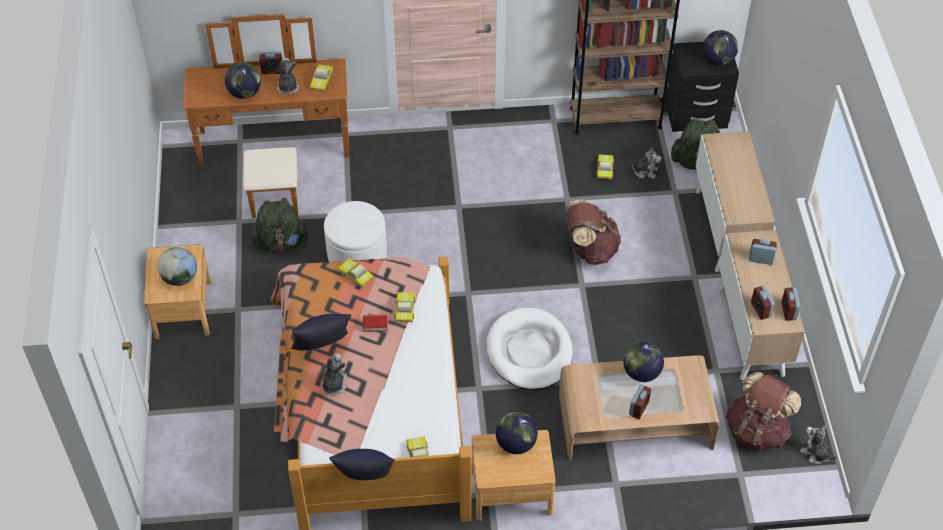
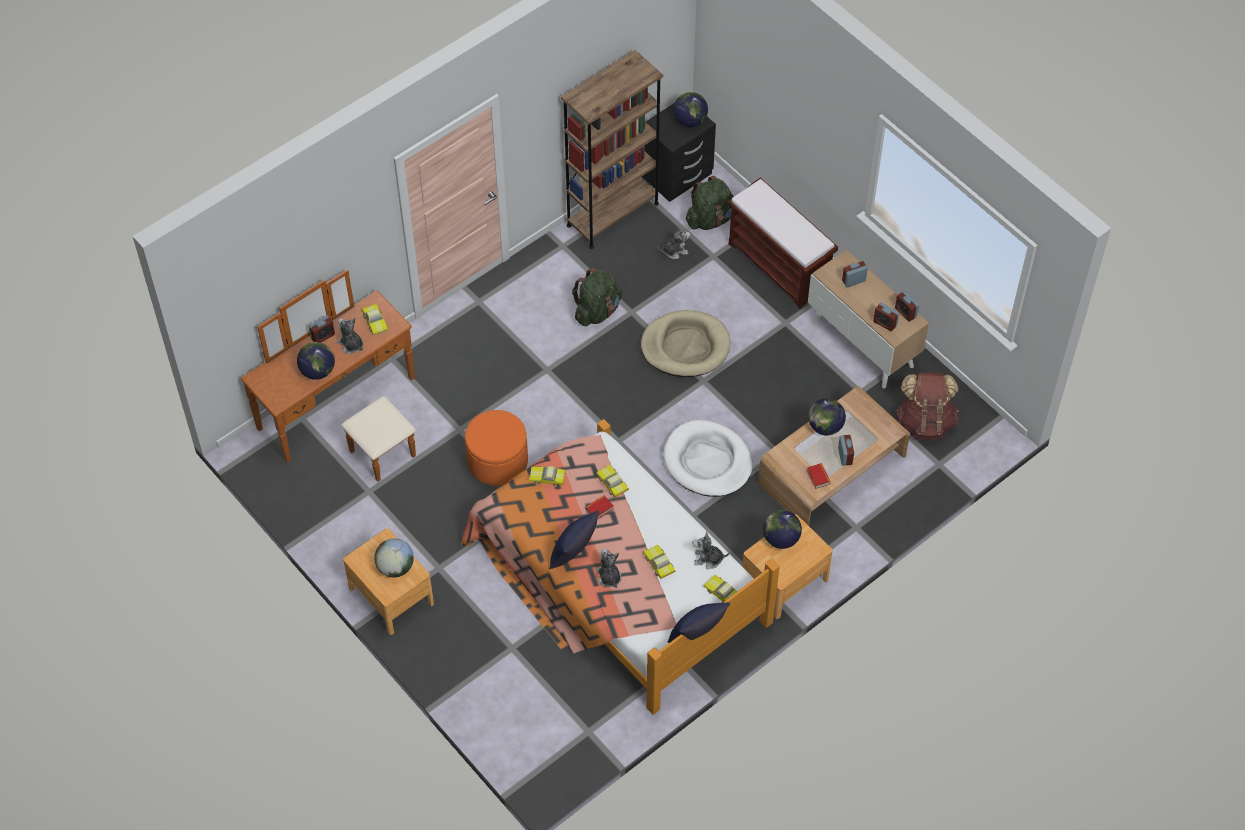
camera: 35 degrees left, 5 degrees up
(281, 243) = (423, 489): green backpack -> green backpack (597, 311)
(357, 254) = (497, 461): white ottoman -> orange ottoman
(589, 249) = (685, 346): brown backpack -> beige dog bed
(598, 412) = (818, 477): none -> book
(604, 169) = (641, 268): toy car -> toy car (658, 564)
(727, 229) = (779, 266): cabinet -> brown bench
(815, 453) = (979, 415): plush toy -> plush toy (708, 559)

